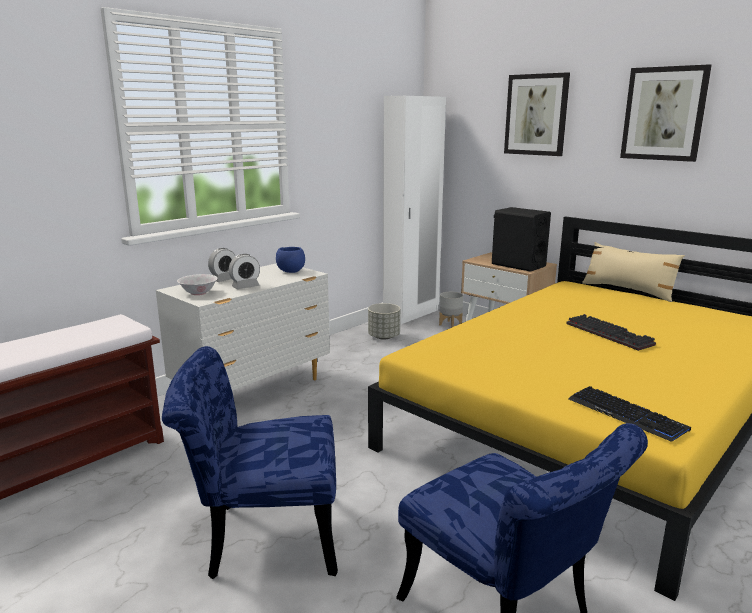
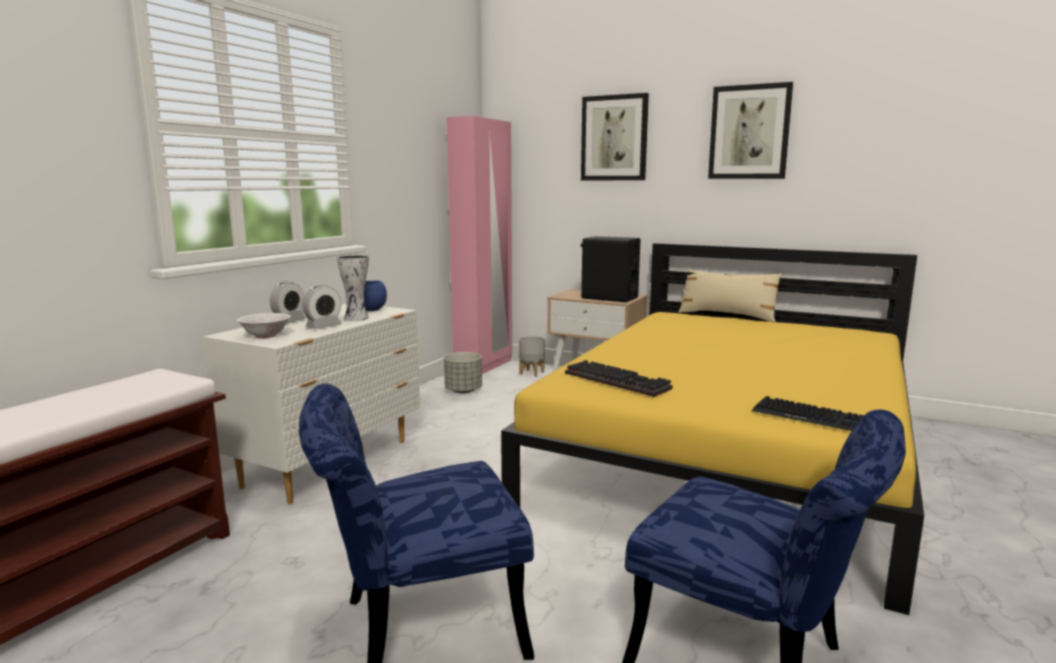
camera: 15 degrees left, 5 degrees down
(276, 280) = (357, 318): none -> vase
(411, 315) = (484, 367): white wardrobe -> pink wardrobe
(611, 334) = (744, 352): keyboard -> keyboard (619, 381)

